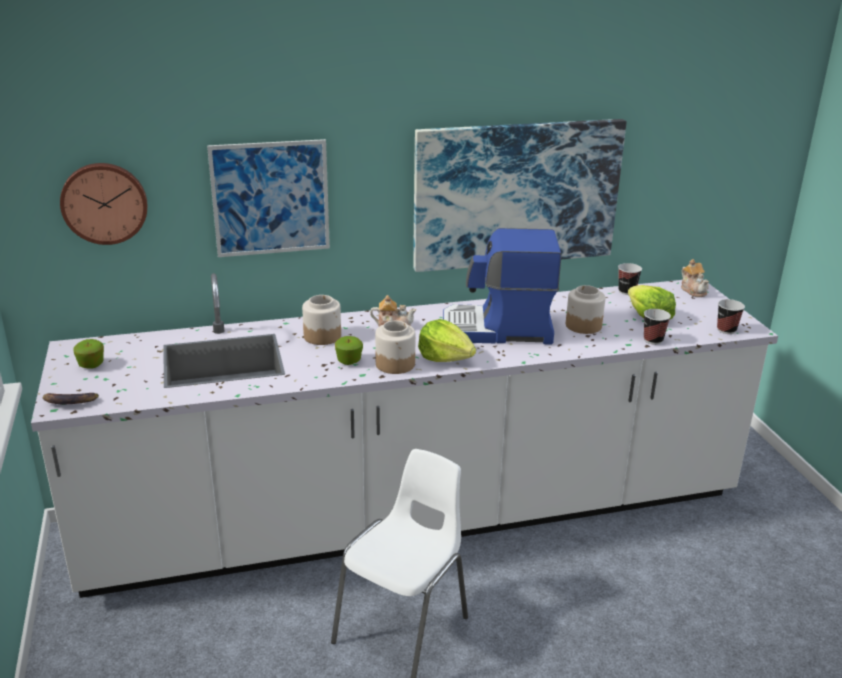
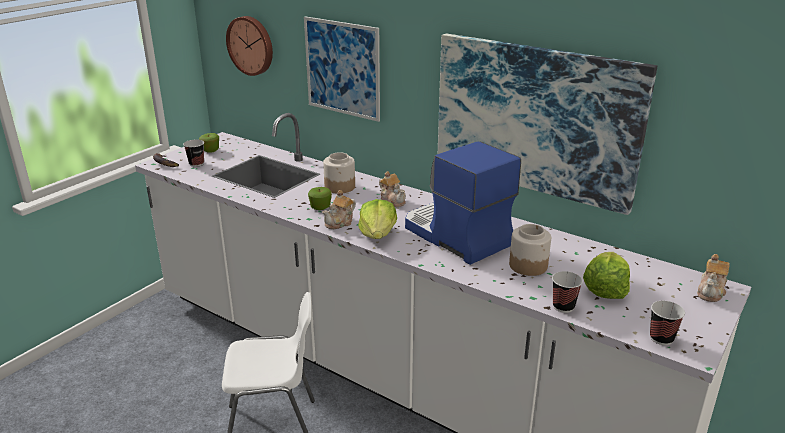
camera: 50 degrees right, 0 degrees up
(395, 364) = (340, 223): jar -> teapot
(626, 291) = (634, 261): cup -> cup (196, 164)

